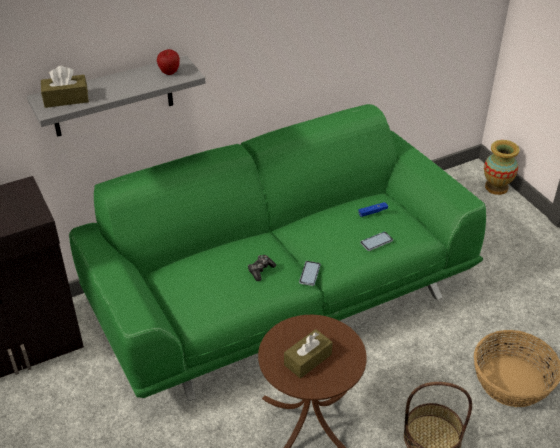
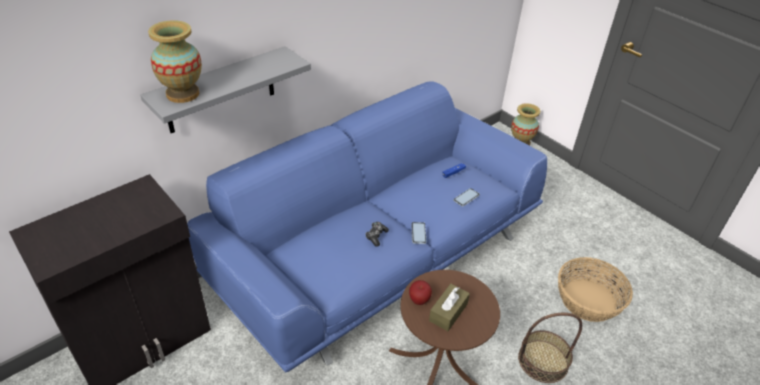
camera: 15 degrees left, 0 degrees up
(66, 99) = (182, 94): brown tissue box -> vase
(169, 72) = (275, 62): apple -> apple (419, 300)
(280, 295) = (377, 255): green sofa -> blue sofa

